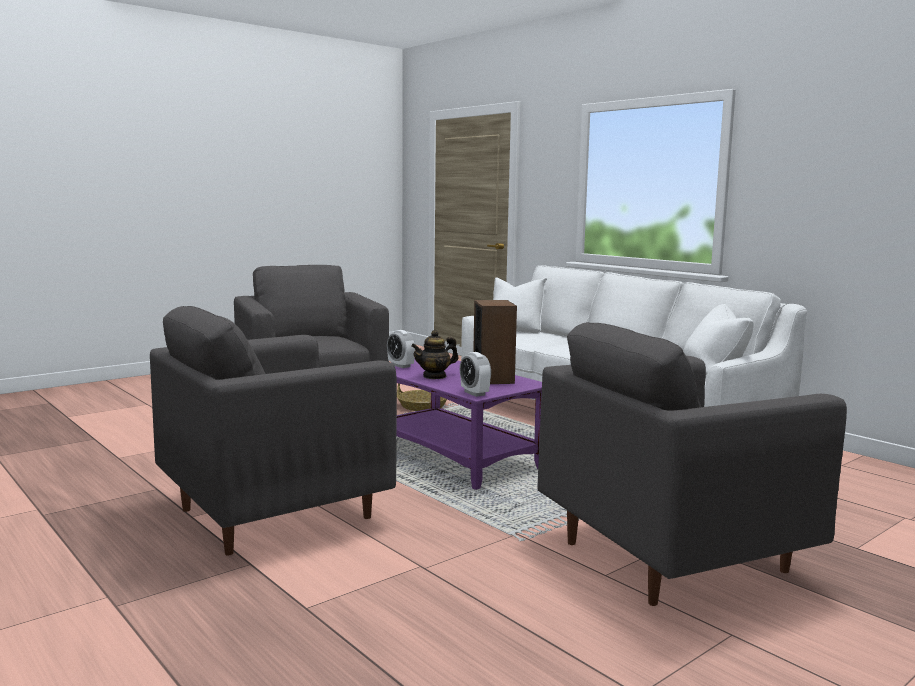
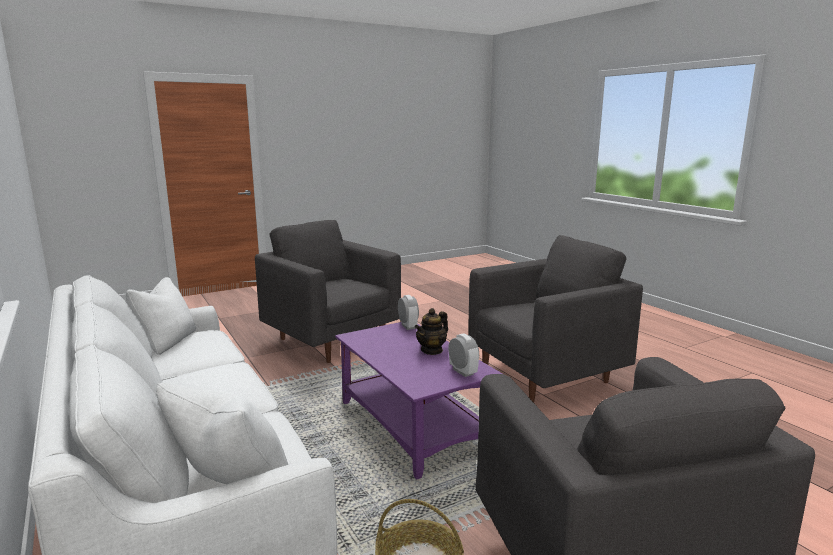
camera: 170 degrees left, 5 degrees up
(434, 376) = (432, 350): teapot -> teapot turned 150 degrees clockwise
(493, 378) = (380, 344): speaker -> none
(671, 557) = (332, 340): grey armchair -> grey armchair turned 120 degrees counterclockwise

